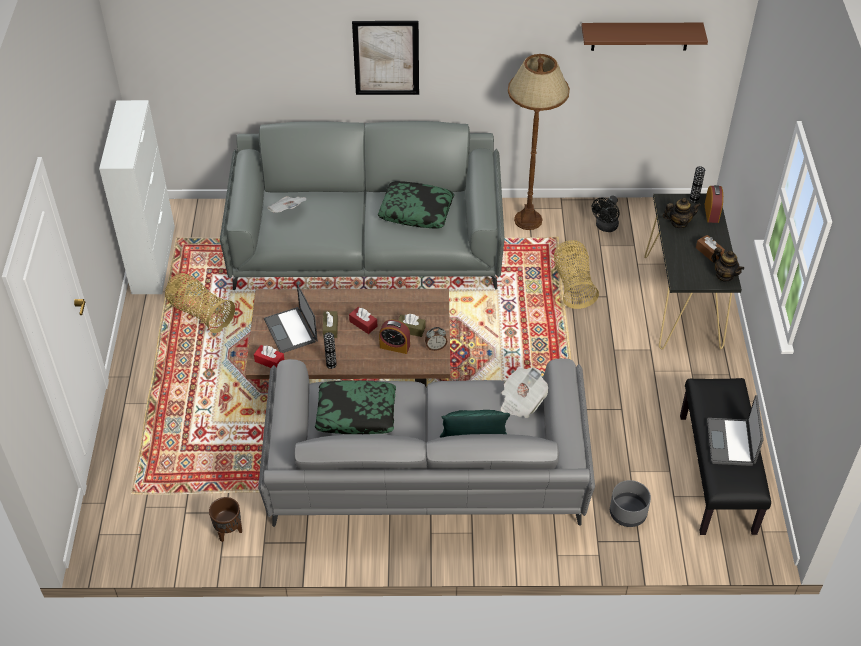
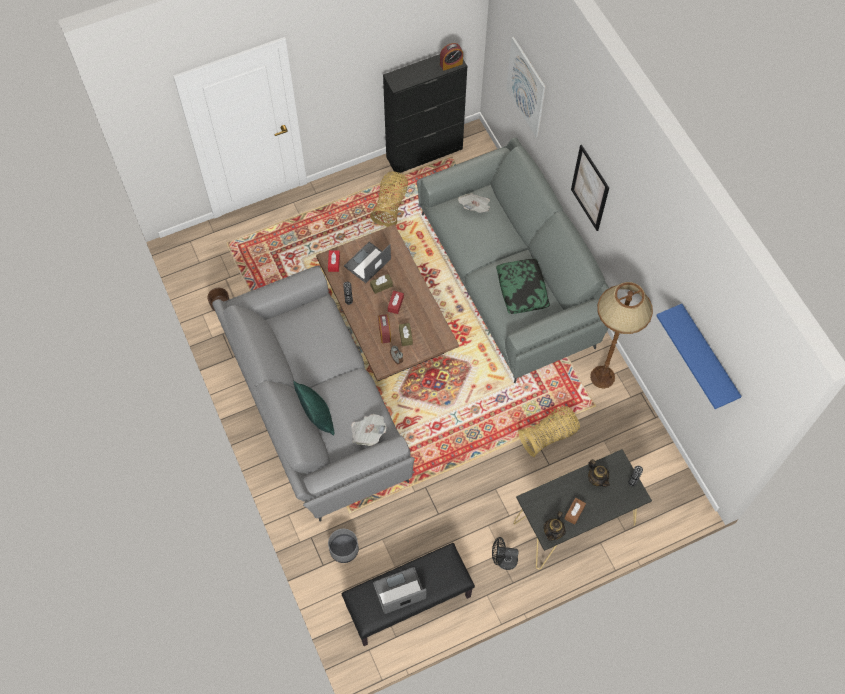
camera: 65 degrees right, 15 degrees up
(154, 259) = (425, 153): white cabinet -> black cabinet
(224, 58) = (526, 87): none -> picture
(356, 413) = (308, 334): pillow -> none
(605, 227) = (627, 437): black fan -> black fan (503, 559)
(640, 36) = (707, 355): brown shelf -> blue shelf
(711, 213) = (623, 501): alarm clock -> alarm clock (451, 64)

